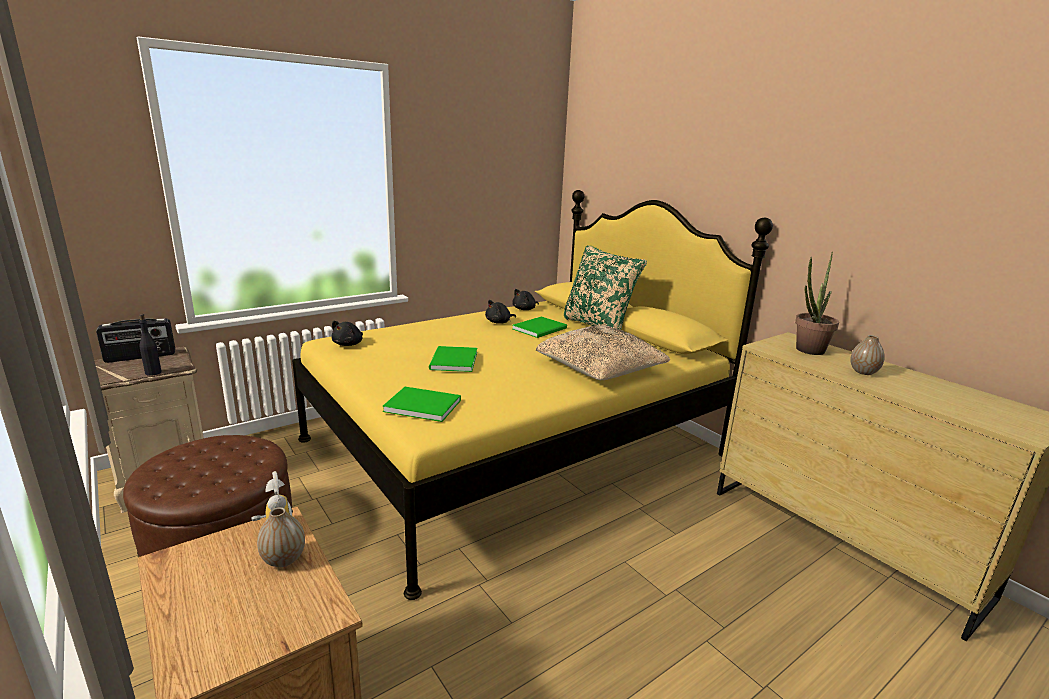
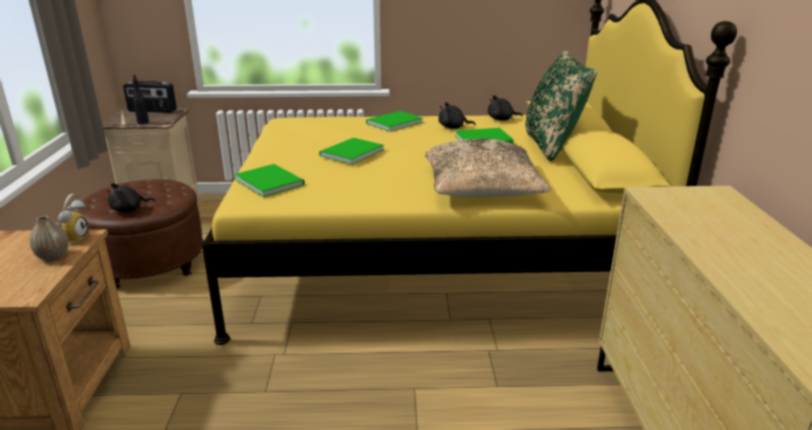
camera: 35 degrees right, 5 degrees up
(349, 344) = (294, 125): black plush toy -> black plush toy (129, 209)
(441, 326) = (392, 123): none -> green book
(807, 351) = (703, 210): potted plant -> none
(863, 372) = (735, 249): vase -> none

